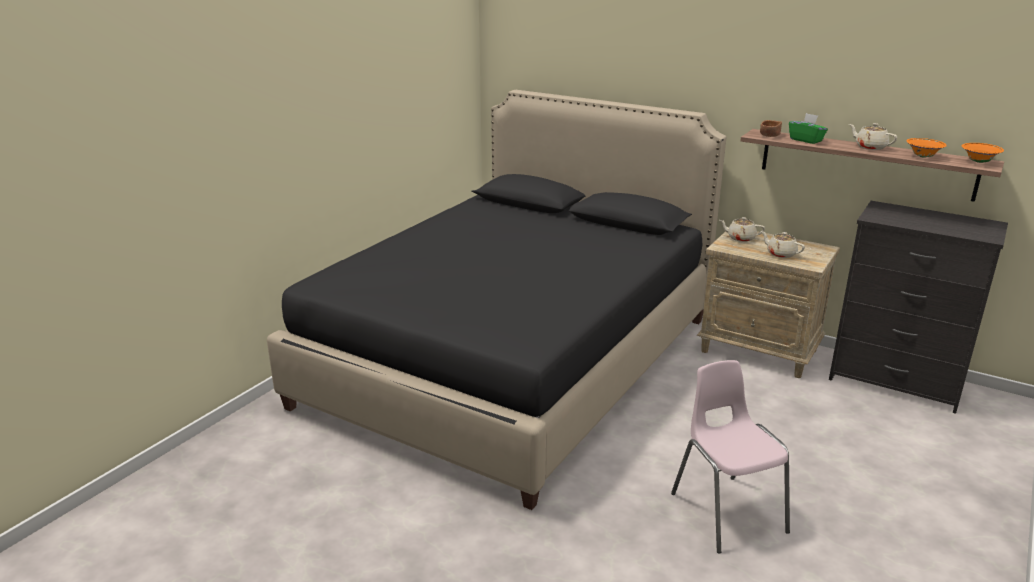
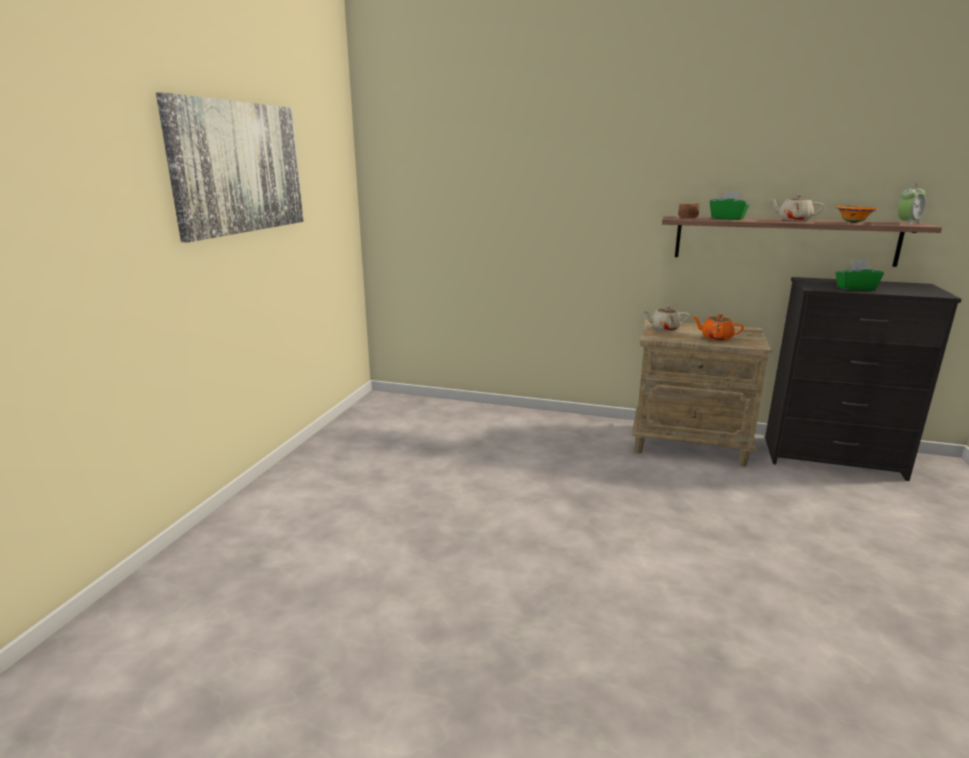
camera: 15 degrees left, 5 degrees down
(367, 81) = (239, 168): none -> picture
(512, 361) = (443, 488): black bed -> none
(727, 512) = (788, 641): pink chair -> none
(780, 254) = (716, 338): beige teapot -> orange teapot
(913, 222) = (855, 288): none -> green tissue box
(979, 162) = (907, 223): orange bowl -> alarm clock

